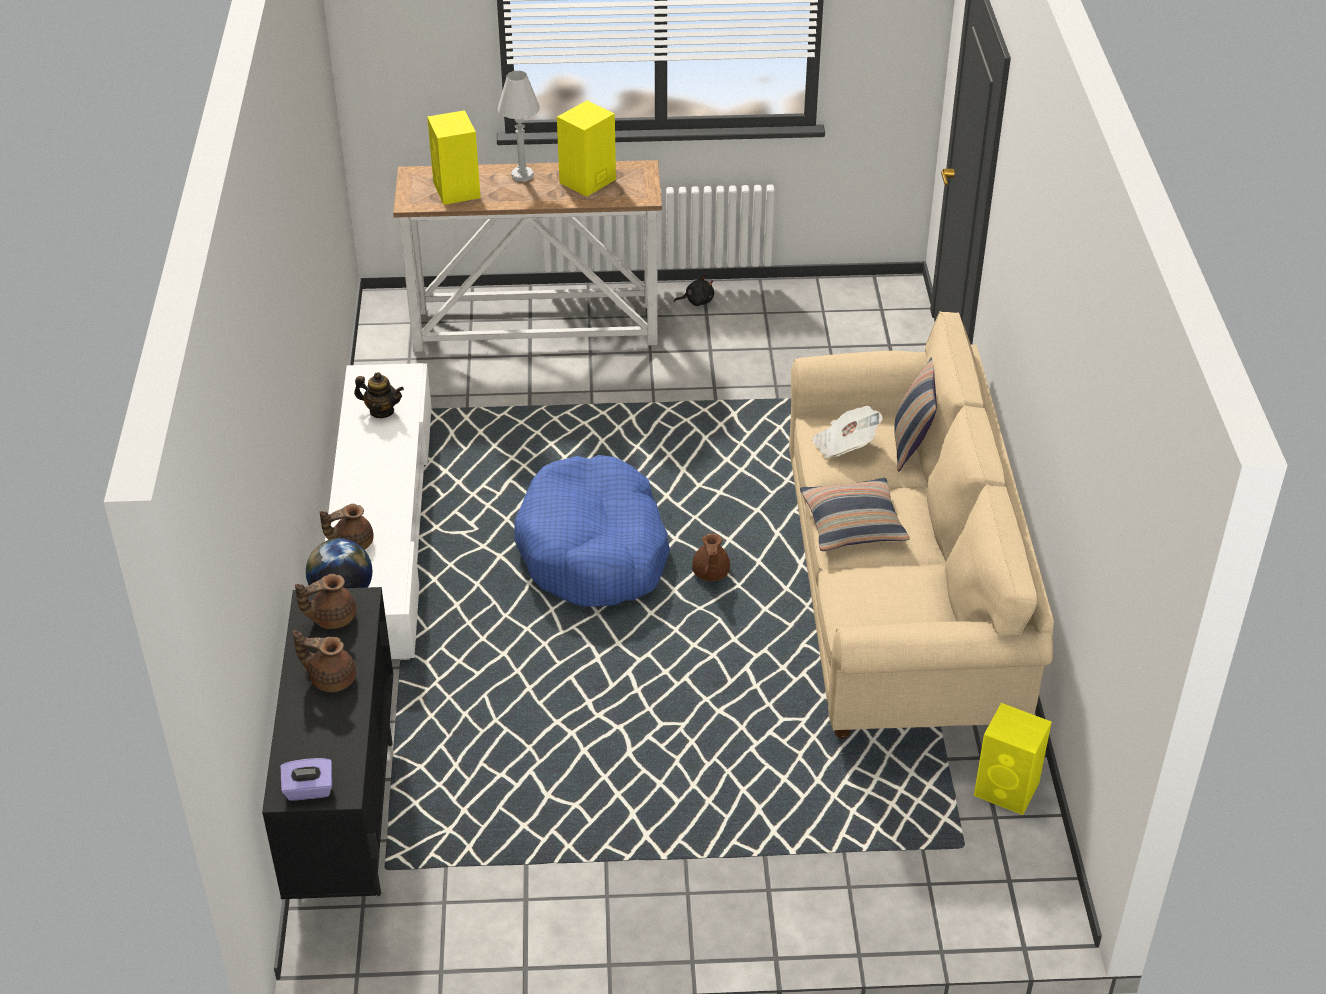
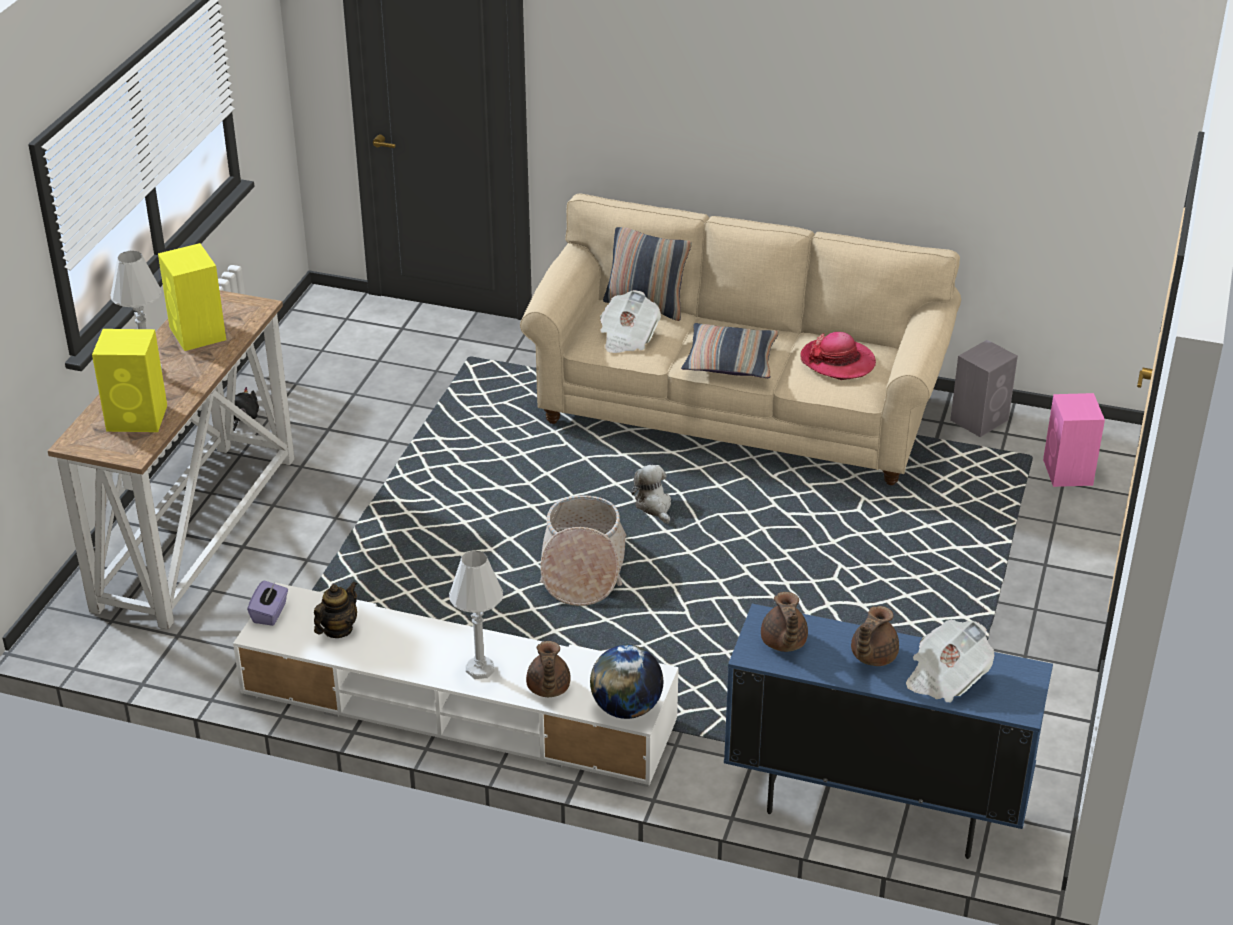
camera: 70 degrees left, 5 degrees down
(309, 790) = (1020, 693): purple tissue box -> purple tissue box (270, 613)
(315, 733) = (945, 677): none -> newspaper
(346, 817) = (874, 806): black cabinet -> blue cabinet
(361, 499) = (480, 669): none -> white table lamp
(594, 551) = (582, 568): blue dog bed -> basket
(710, 573) = (654, 506): brown teapot -> plush toy
(895, 598) = (837, 361): none -> hat
(950, 885) = (1068, 473): none -> pink speaker
(1008, 790) = (980, 419): yellow speaker -> grey speaker

